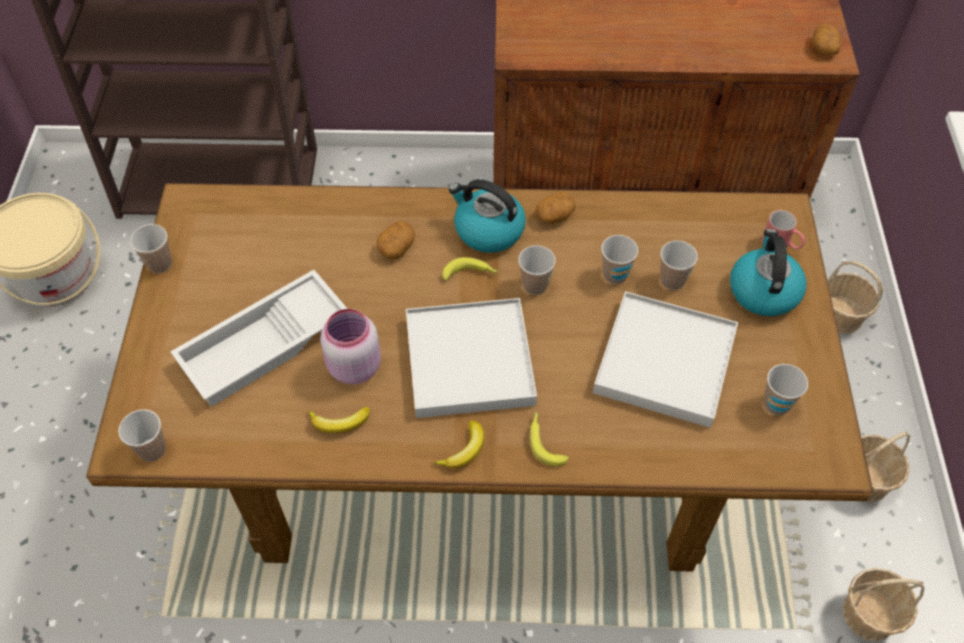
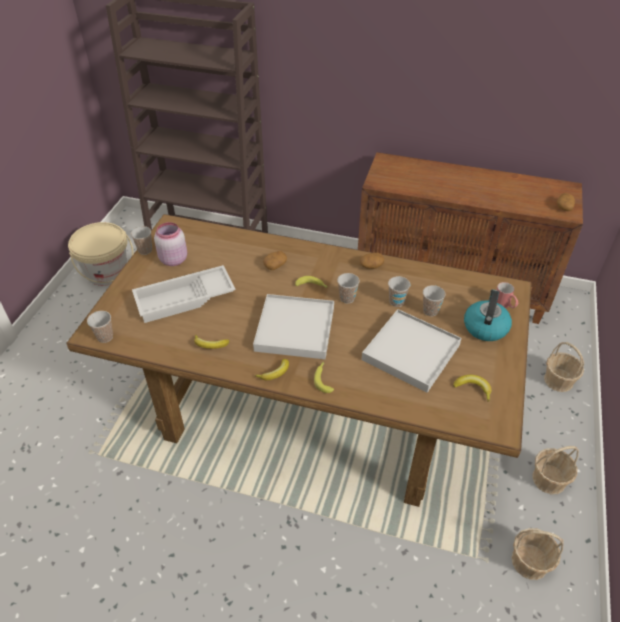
camera: 15 degrees right, 10 degrees down
(353, 366) = (228, 319): pink jar -> pink jar (173, 259)
(488, 230) = (330, 266): kettle -> none
(776, 404) = (473, 388): cup -> banana

